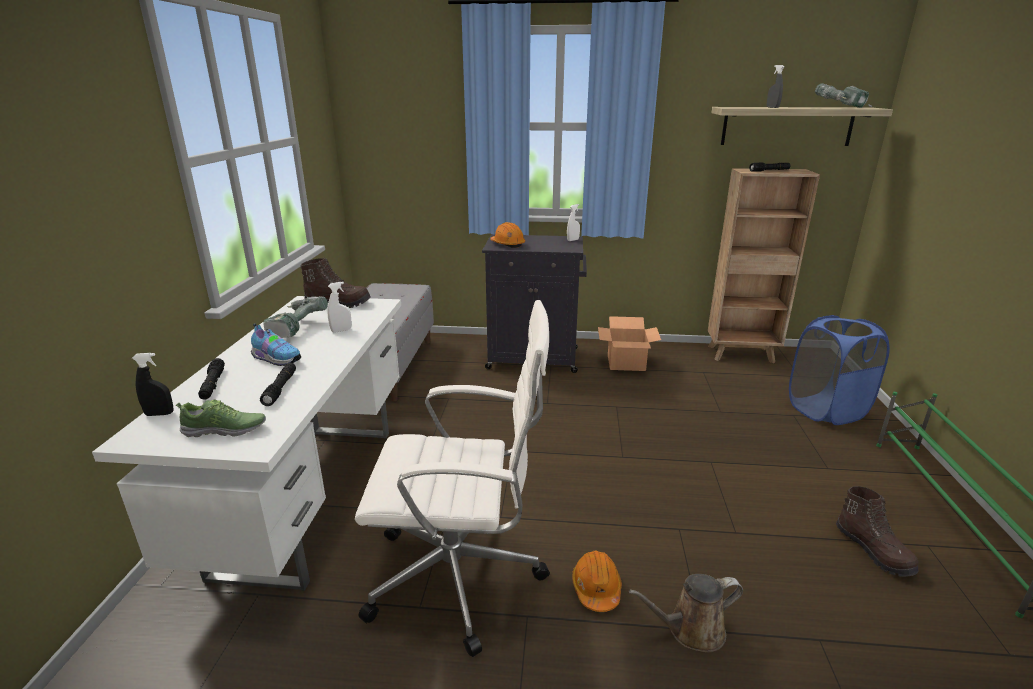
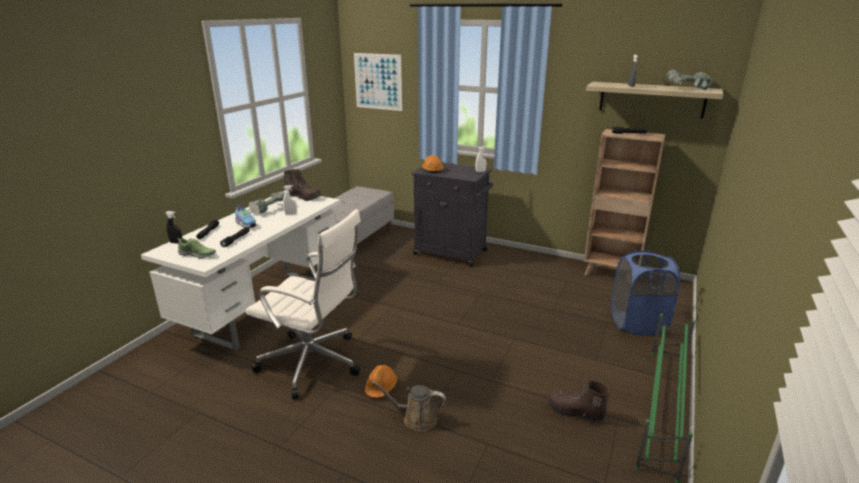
camera: 20 degrees right, 0 degrees up
(394, 124) = (378, 81): none -> picture
(626, 362) = (514, 265): cardboard box -> none
(874, 550) = (575, 411): brown boot -> brown boot turned 120 degrees clockwise

